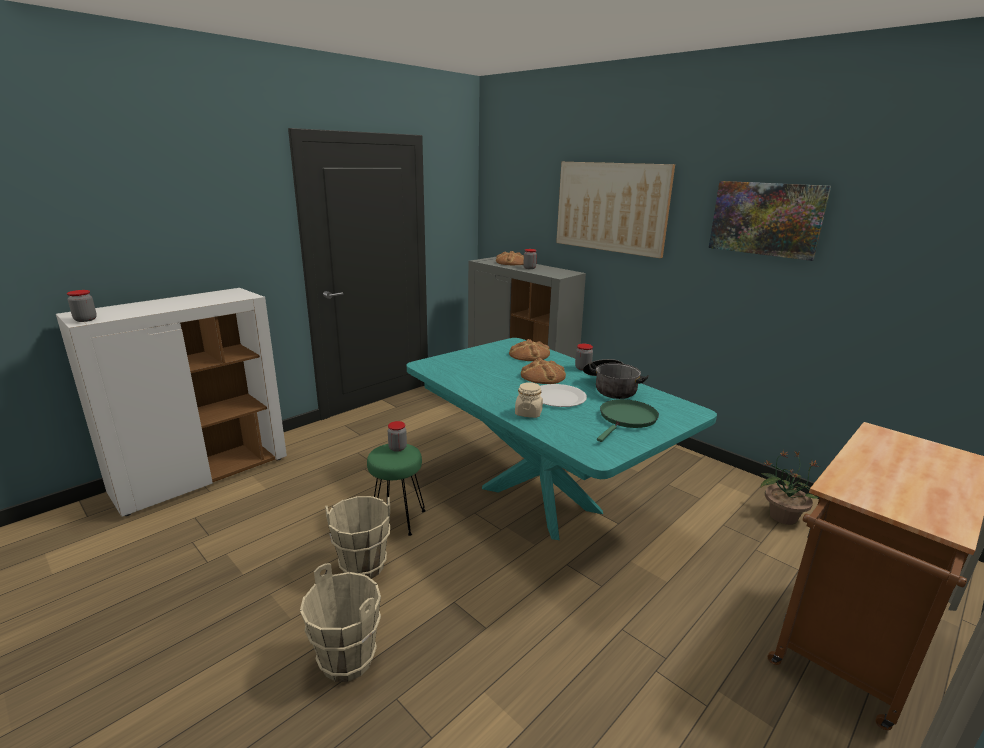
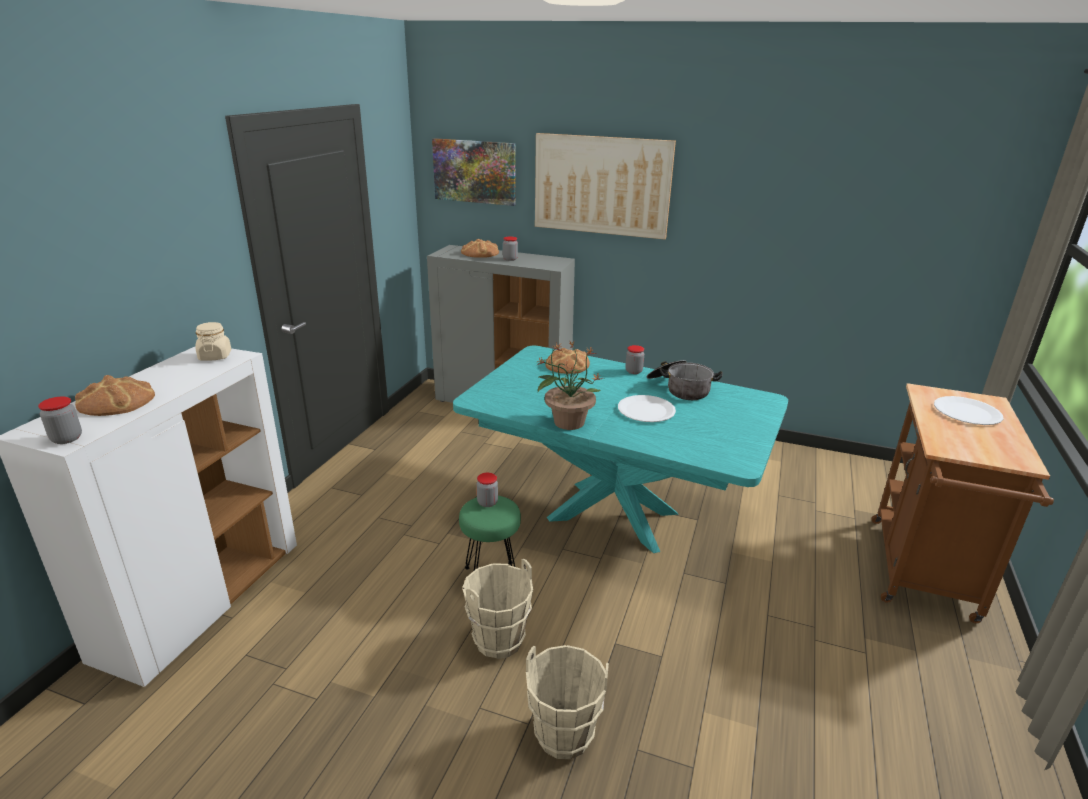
camera: 25 degrees left, 5 degrees up
(528, 413) = (638, 435): beige jar -> beige jar (215, 356)
(543, 375) = (606, 388): bread -> bread (117, 401)
(626, 419) = (725, 420): green frying pan -> none
(766, 219) = (773, 197): picture -> picture (475, 171)
(782, 516) = (815, 474): potted plant -> potted plant (568, 422)
(917, 462) = (967, 412): none -> white plate

